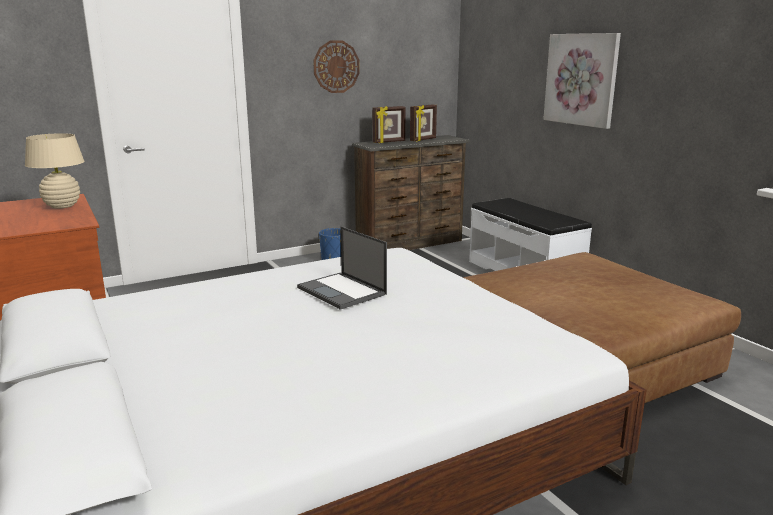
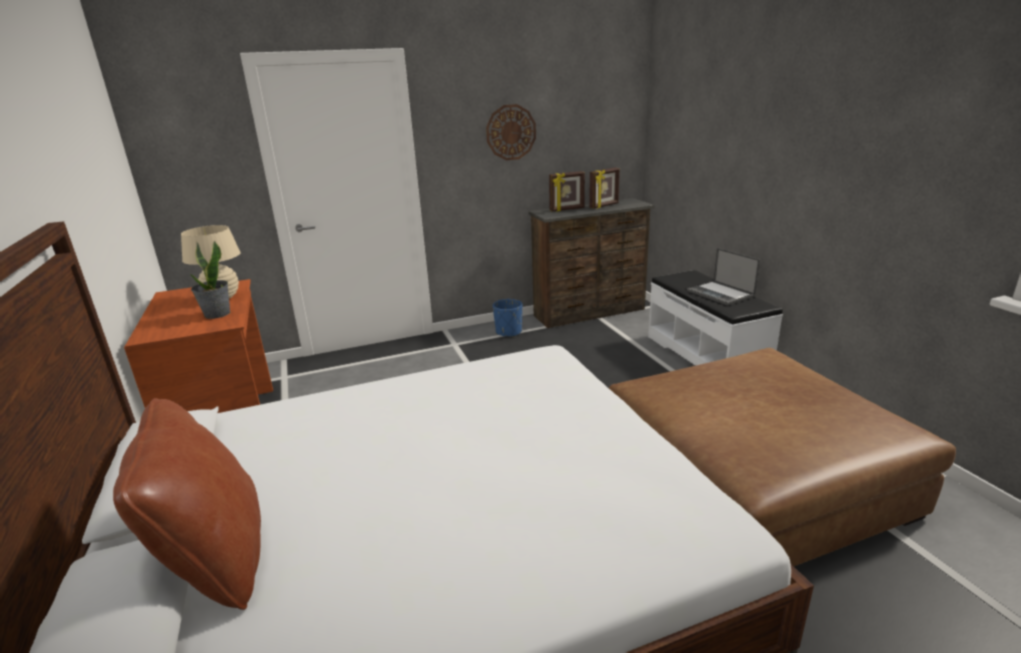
camera: 10 degrees right, 5 degrees up
(64, 217) = (217, 314): none -> potted plant
(136, 392) = (217, 560): none -> brown pillow
(342, 291) = (476, 413): laptop -> laptop (721, 293)
(581, 79) = (778, 146): picture -> none

